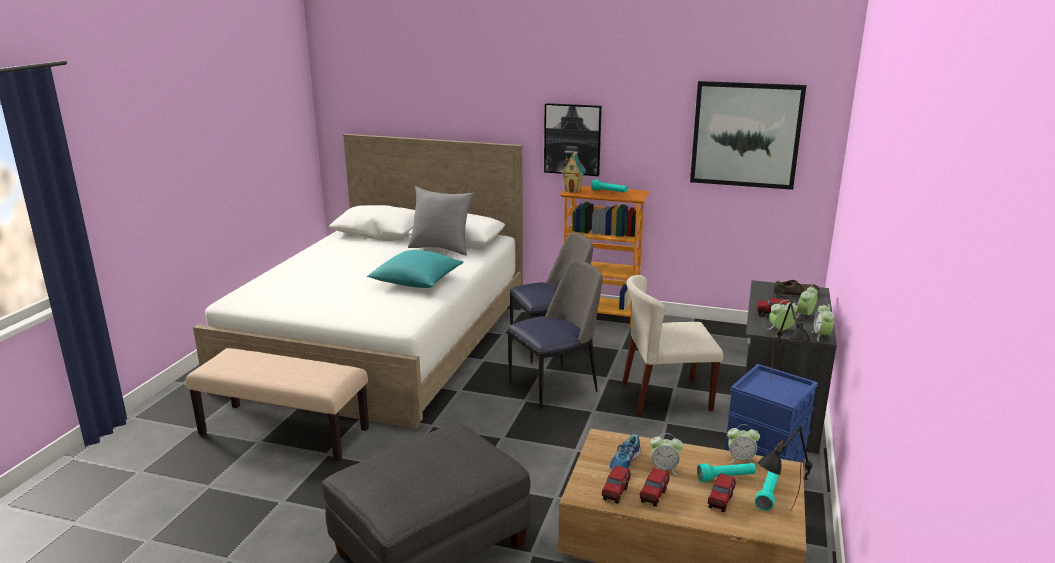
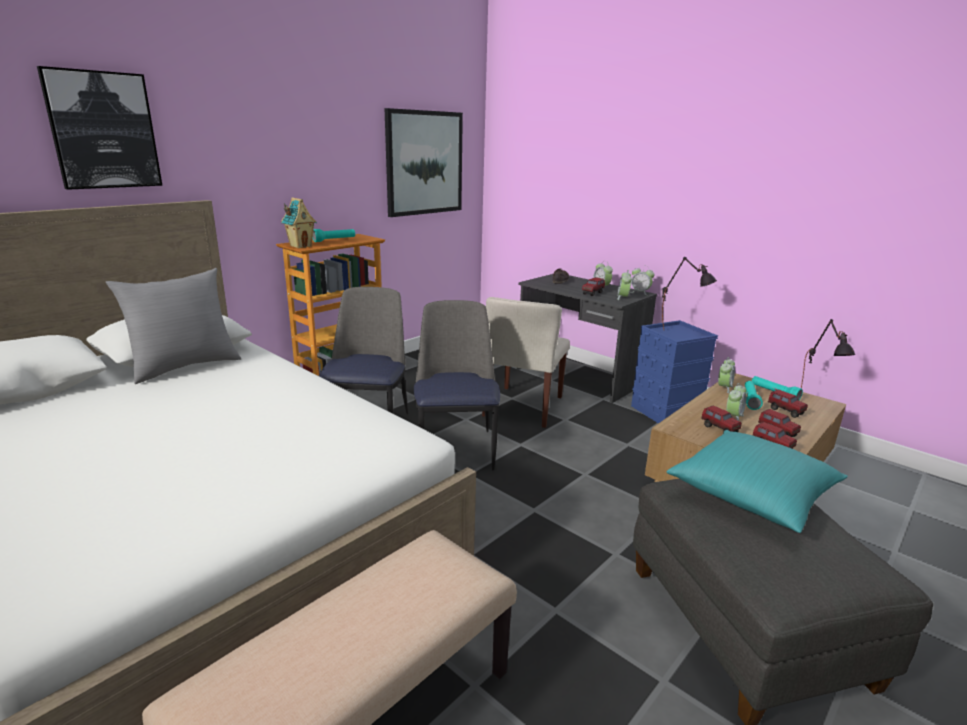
camera: 65 degrees left, 0 degrees up
(417, 281) = (276, 403): turquoise pillow -> turquoise pillow (752, 495)
(572, 139) = (268, 185): picture -> picture (103, 130)
(625, 462) = (719, 429): shoe -> toy truck

